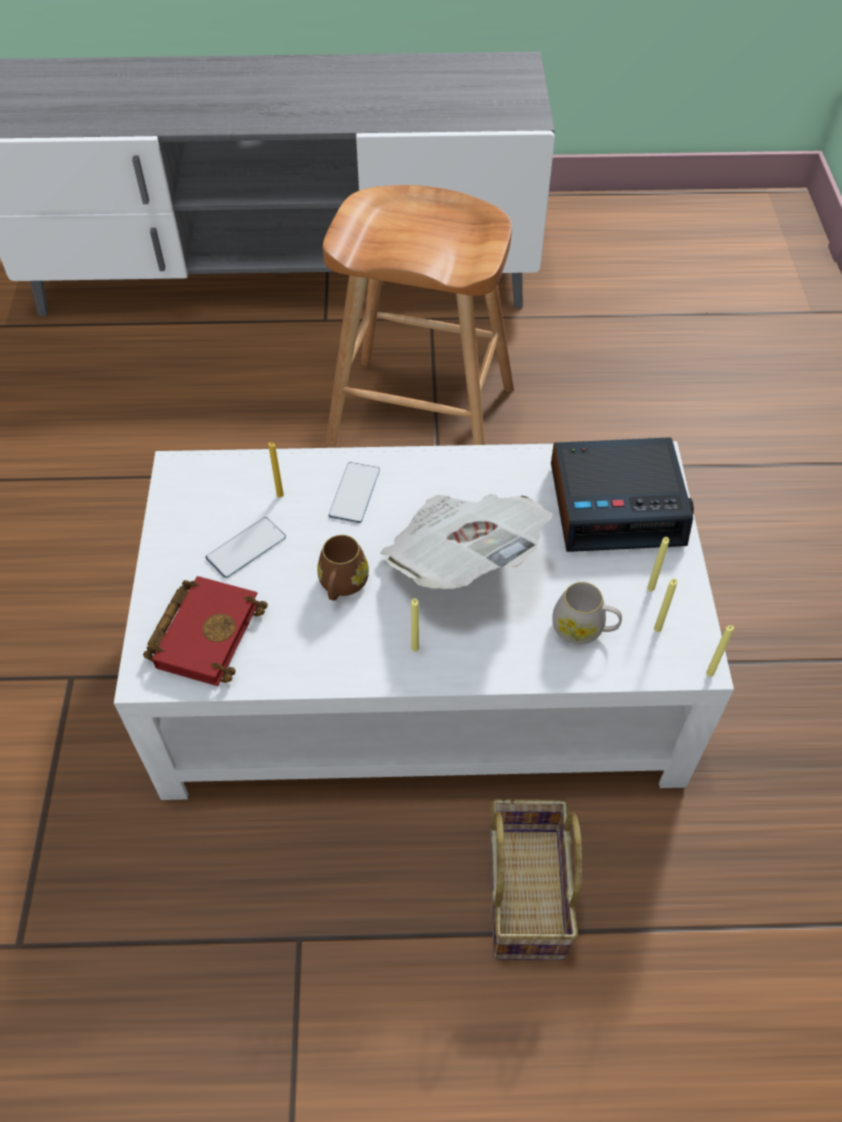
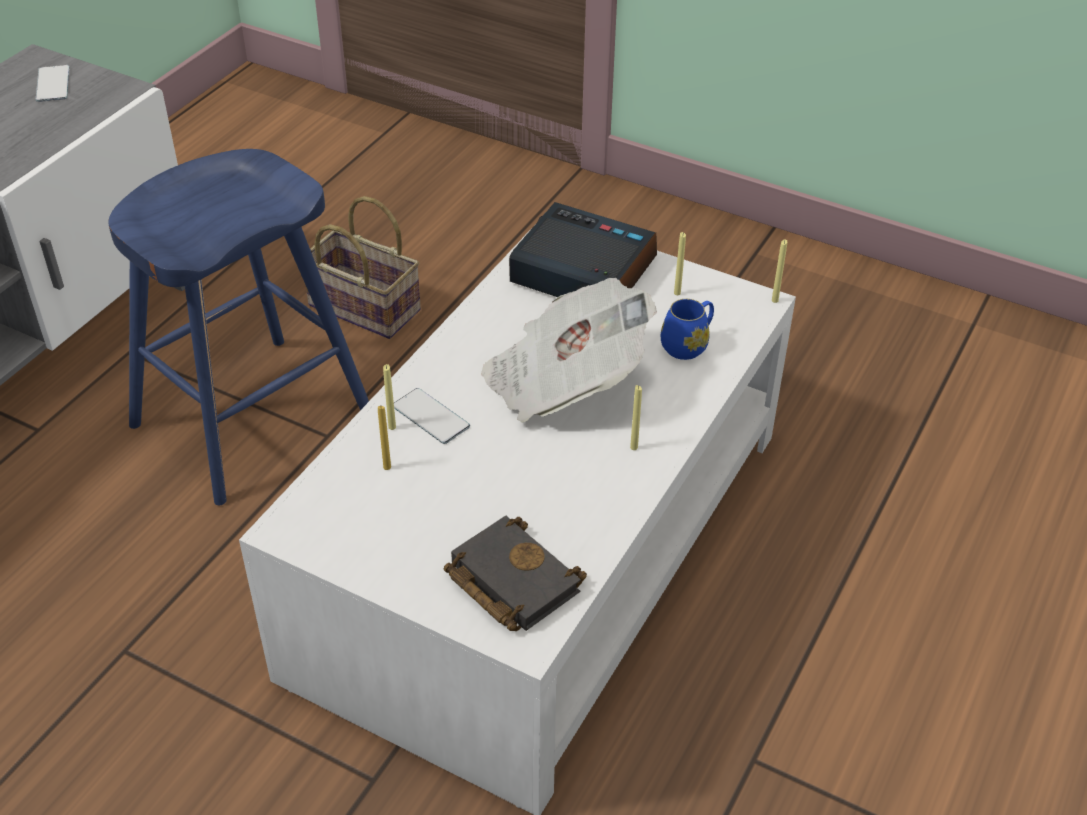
camera: 60 degrees left, 10 degrees down
(205, 632) = (508, 580): red book -> black book
(246, 548) = (431, 515): phone -> phone (53, 84)
(342, 586) = (531, 466): brown mug -> none
(420, 418) = (250, 418): brown stool -> blue stool
(523, 890) = (798, 580): basket -> basket (361, 308)
(583, 629) = (688, 345): white mug -> blue mug
(617, 504) = (581, 271): alarm clock -> alarm clock turned 90 degrees counterclockwise
(657, 629) = (717, 307): yellow candle -> yellow candle (392, 427)

